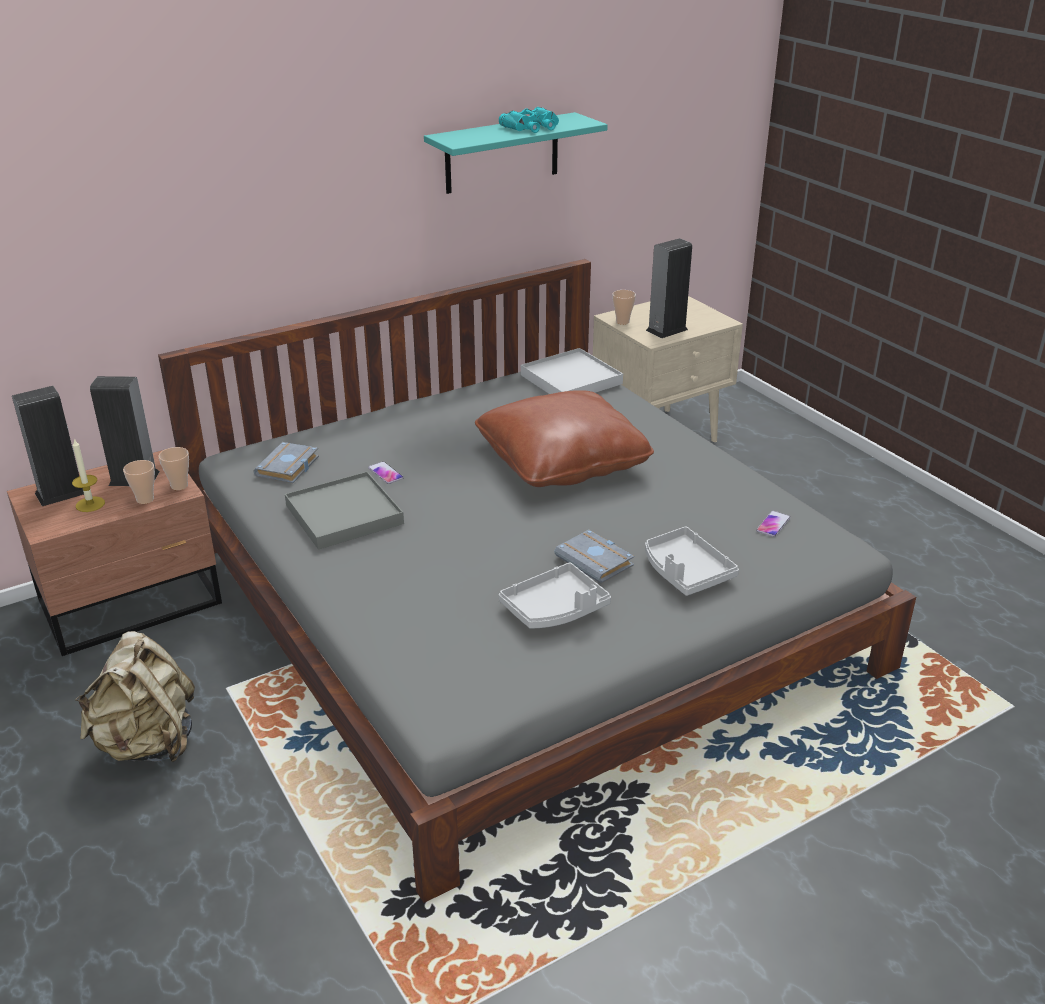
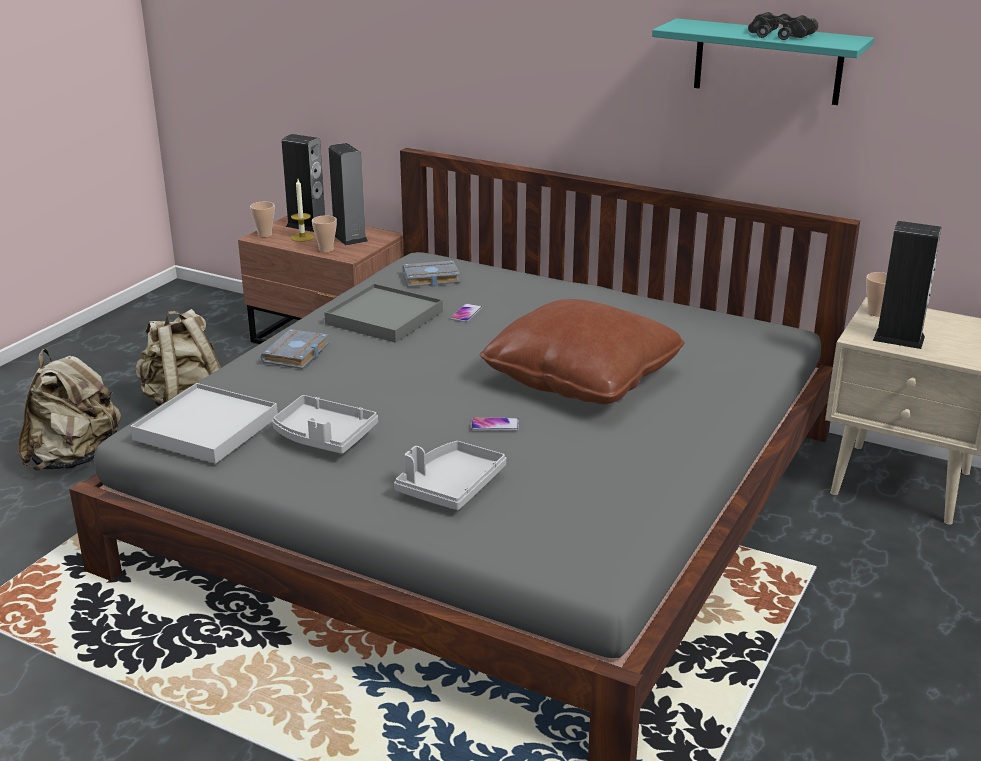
camera: 60 degrees right, 5 degrees down
(172, 864) = (75, 459): none -> beige backpack
(179, 486) = (355, 253): cup -> cup (265, 234)
(532, 127) = (779, 35): turquoise binoculars -> black binoculars
(570, 379) = (753, 339): white tray -> white tray (206, 428)
(596, 561) = (422, 437): grey book -> grey book (297, 355)
(773, 524) = (598, 516): phone -> phone (495, 425)

